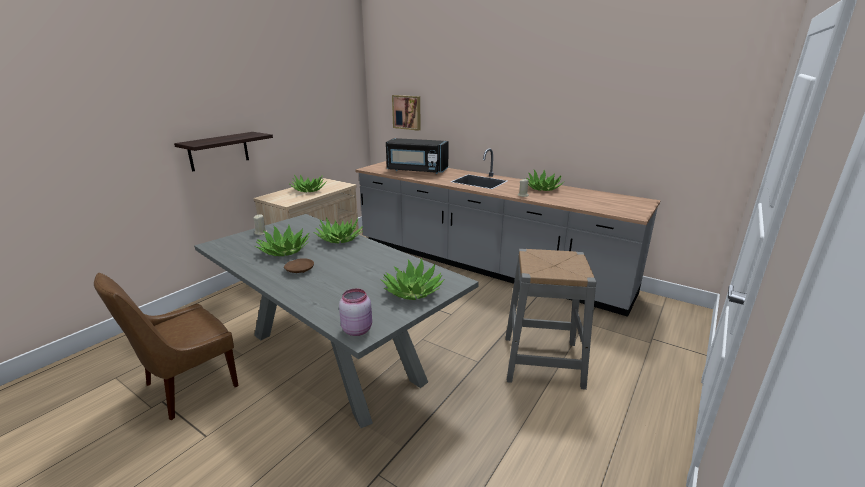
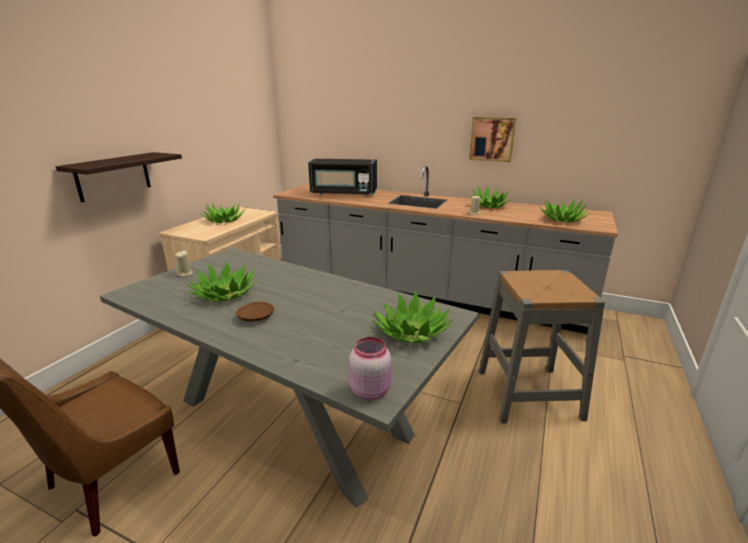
camera: 10 degrees left, 0 degrees up
(340, 239) = (288, 274): potted plant -> potted plant (562, 219)
(407, 112) = (325, 130): picture -> picture (492, 139)

